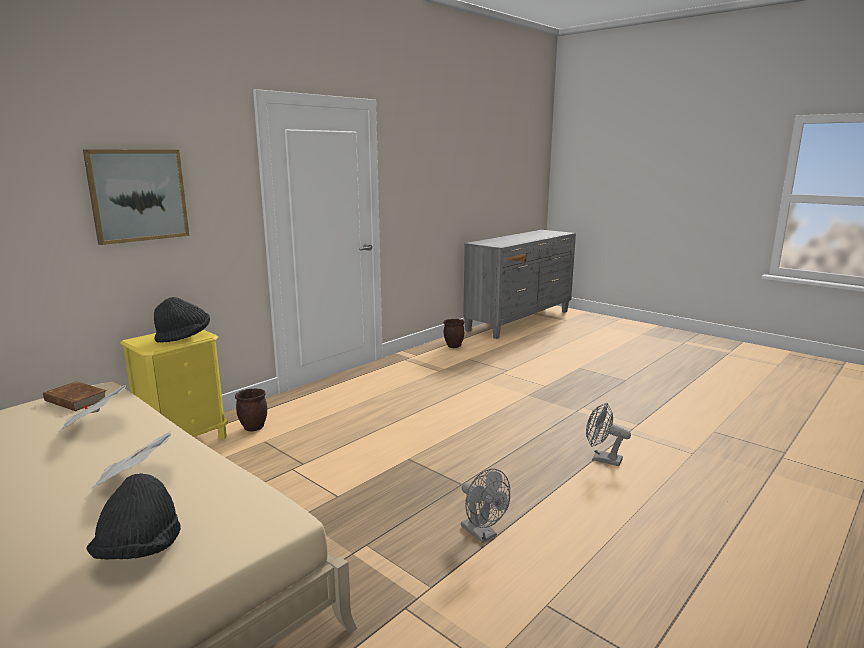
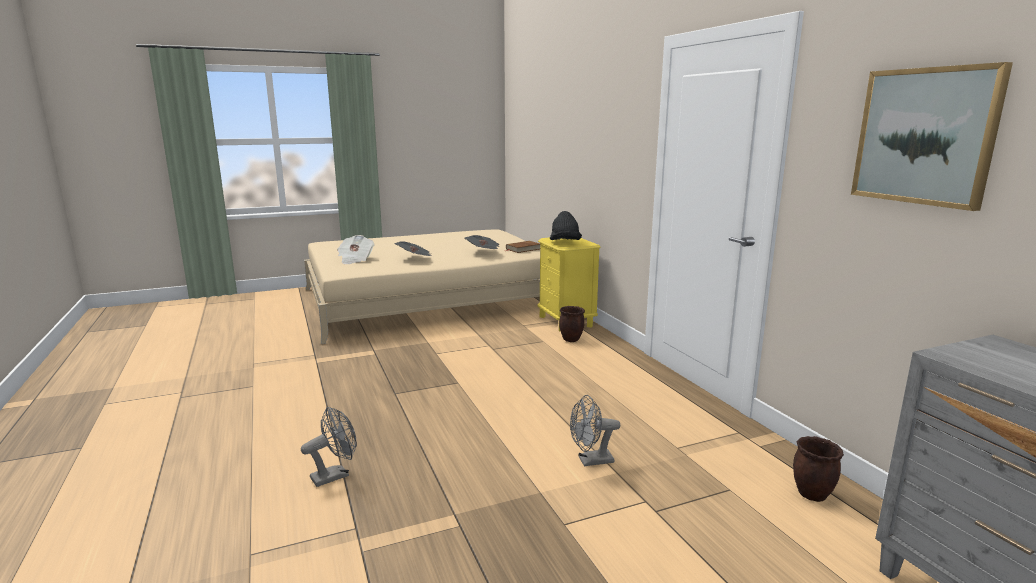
camera: 115 degrees right, 0 degrees up
(138, 195) = (596, 136): picture -> picture (925, 136)
(140, 550) = (355, 260): black hat -> newspaper
(483, 534) = (331, 385): grey fan -> grey fan (590, 461)

